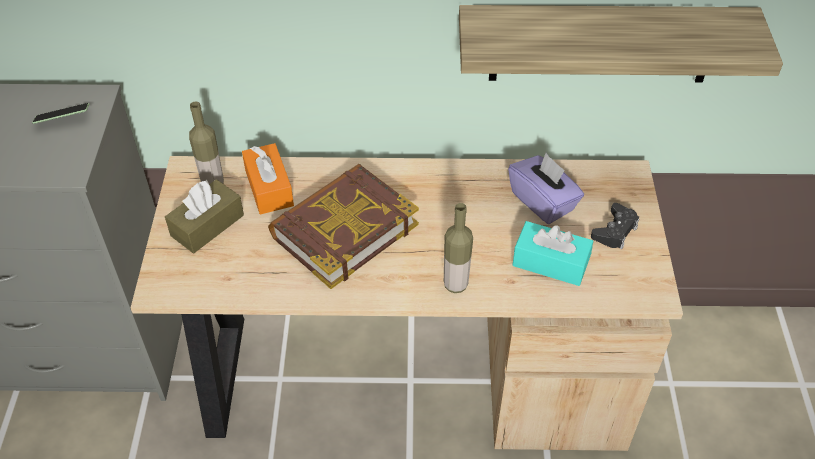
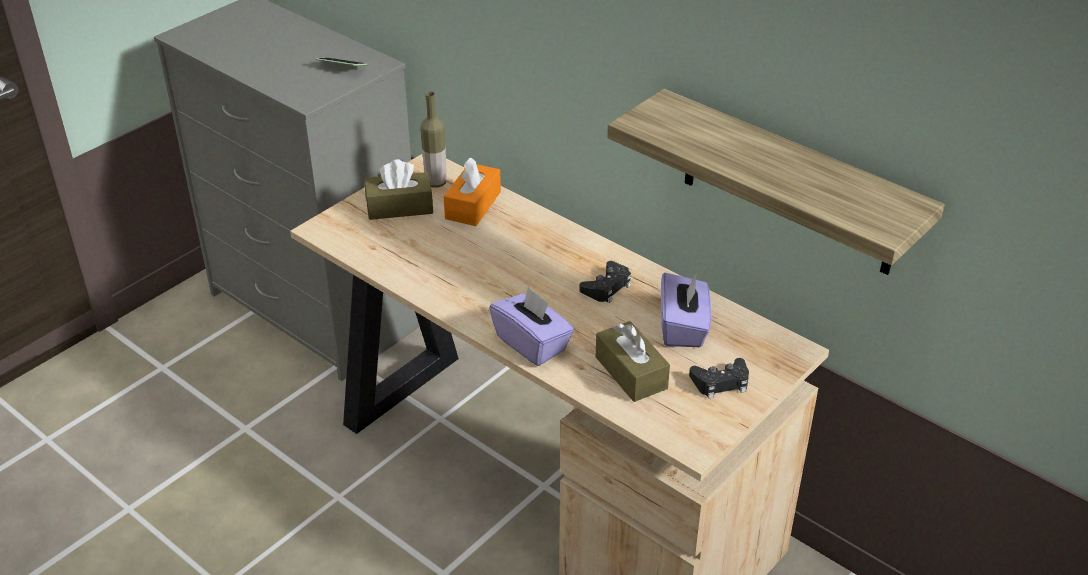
camera: 40 degrees right, 10 degrees down
(343, 230) = (493, 261): book -> none
(454, 200) = (607, 287): none -> black game controller
(455, 285) = (532, 343): bottle -> purple tissue box
(550, 262) = (631, 373): turquoise tissue box -> brown tissue box

